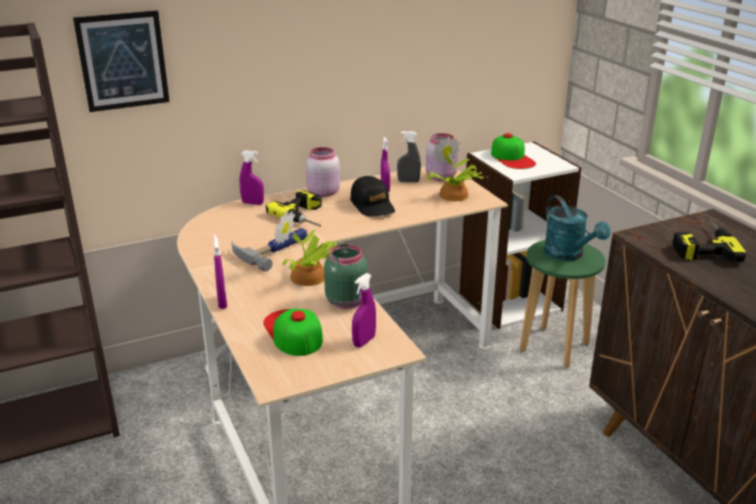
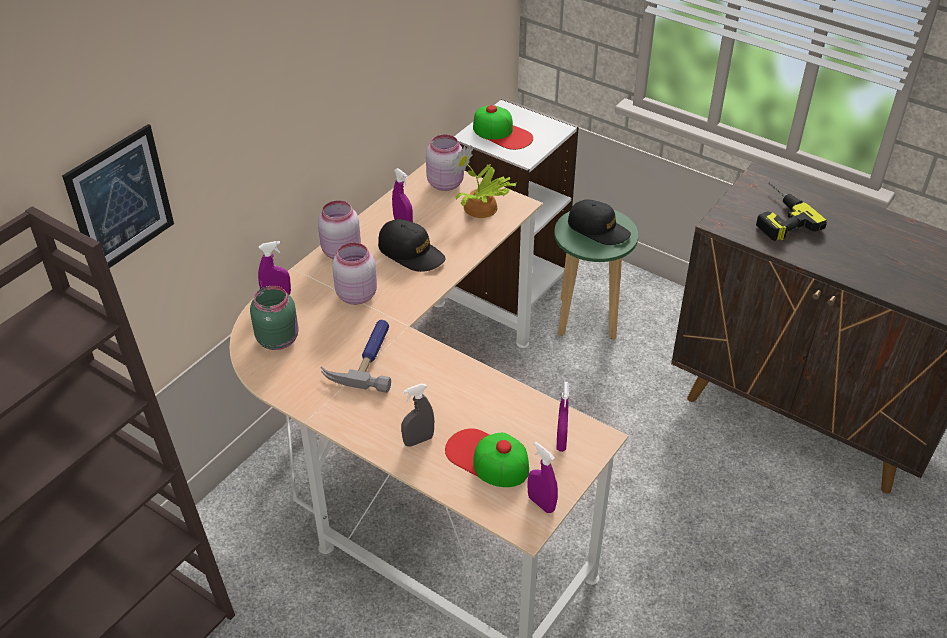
camera: 30 degrees left, 15 degrees up
(222, 302) = (383, 452): purple spray bottle -> purple spray bottle (541, 503)
(307, 216) = (356, 294): power drill -> pink jar
(309, 278) = (439, 382): potted plant -> none
(347, 301) = (503, 397): green jar -> green jar (278, 339)
(408, 181) = (417, 202): grey spray bottle -> grey spray bottle (418, 440)
(569, 255) = (598, 229): turquoise watering can -> black cap

